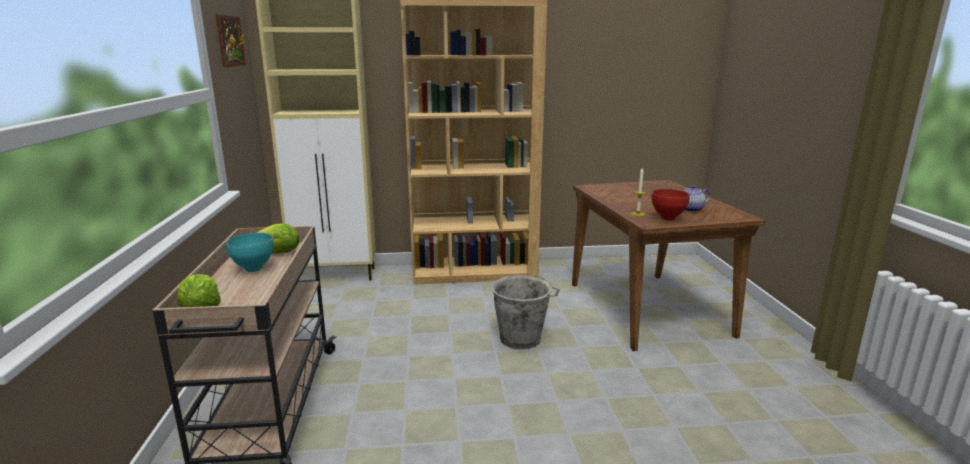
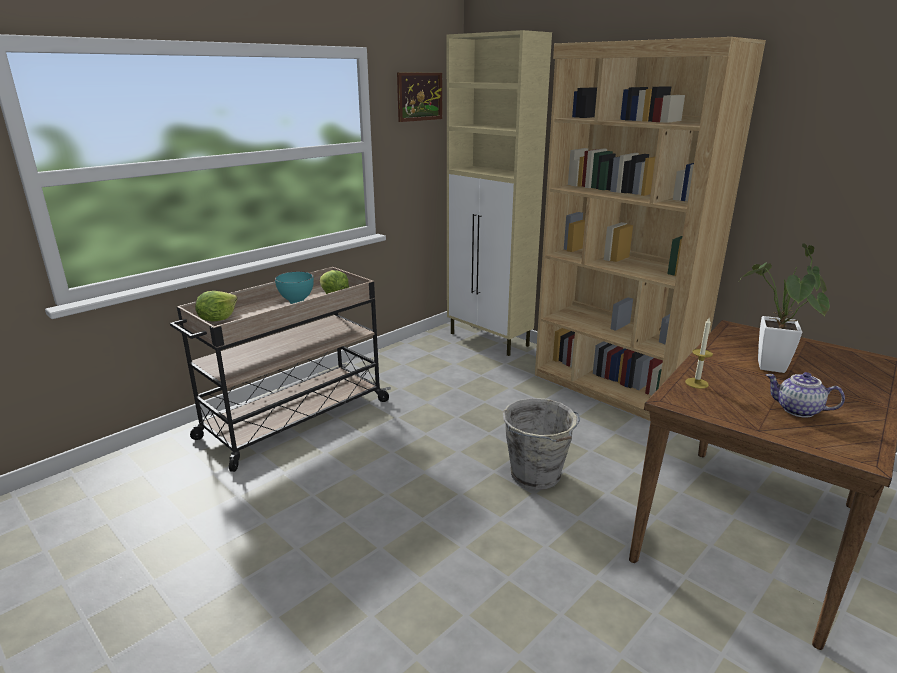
camera: 50 degrees right, 5 degrees up
(645, 199) = (771, 370): none -> potted plant
(667, 218) = (720, 404): red bowl -> none

